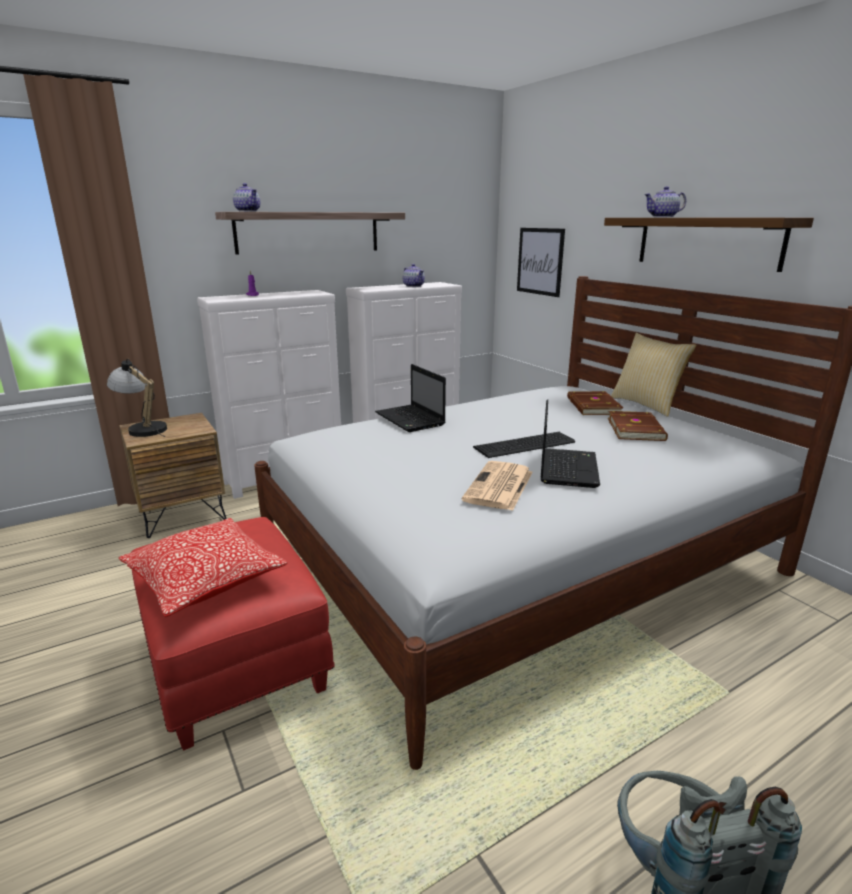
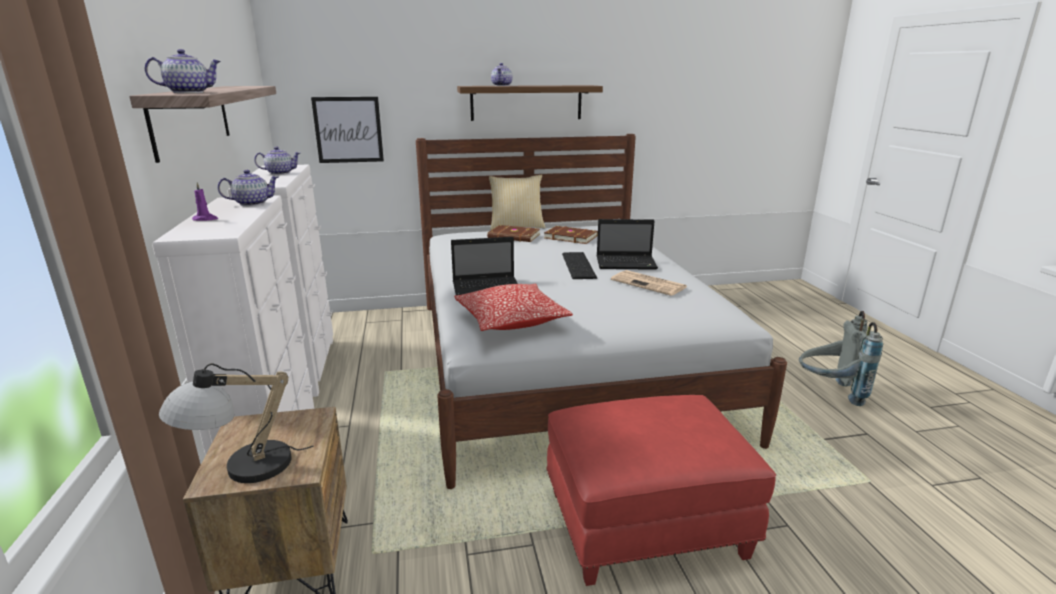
camera: 70 degrees left, 0 degrees up
(205, 580) = (688, 435): pillow -> pillow (511, 320)
(302, 294) = (252, 203): none -> teapot
(567, 468) = (627, 263): laptop -> laptop turned 150 degrees clockwise

